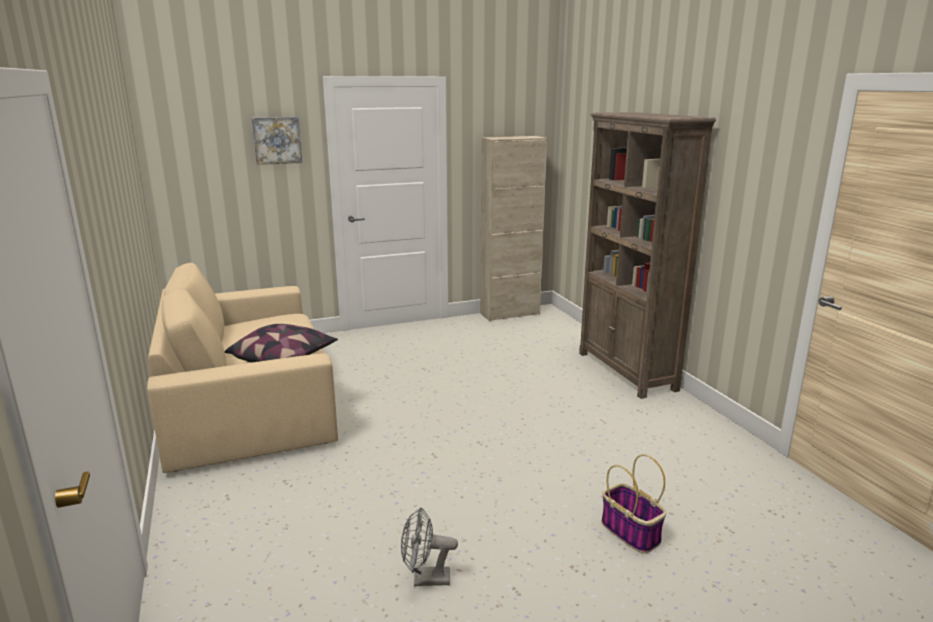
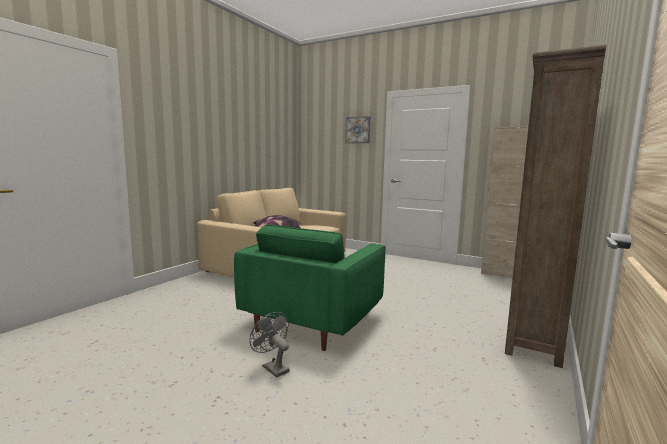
camera: 50 degrees right, 10 degrees down
(425, 579) = (165, 350): grey fan -> grey fan (272, 367)
(473, 452) = (314, 320): none -> green armchair
(631, 532) = (290, 411): basket -> none

